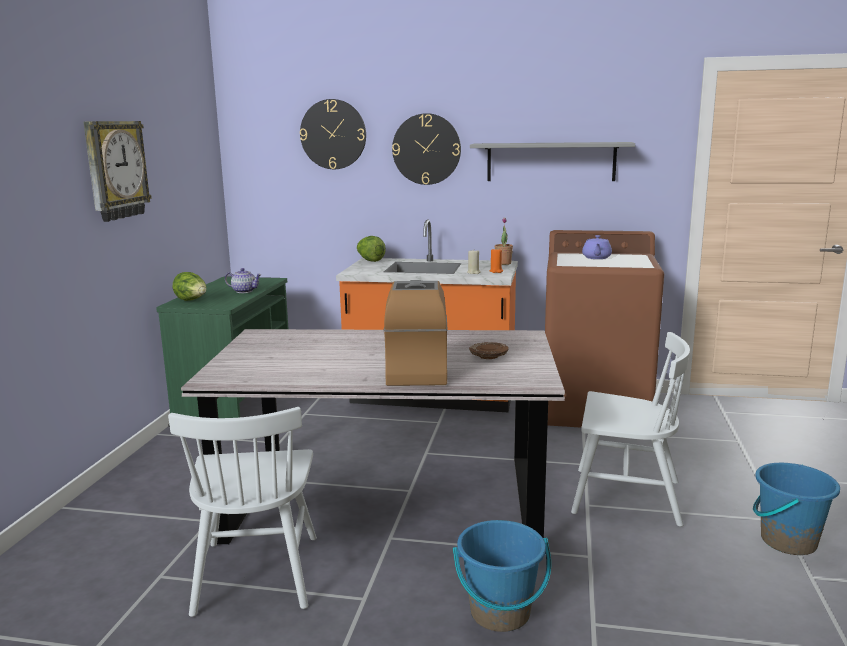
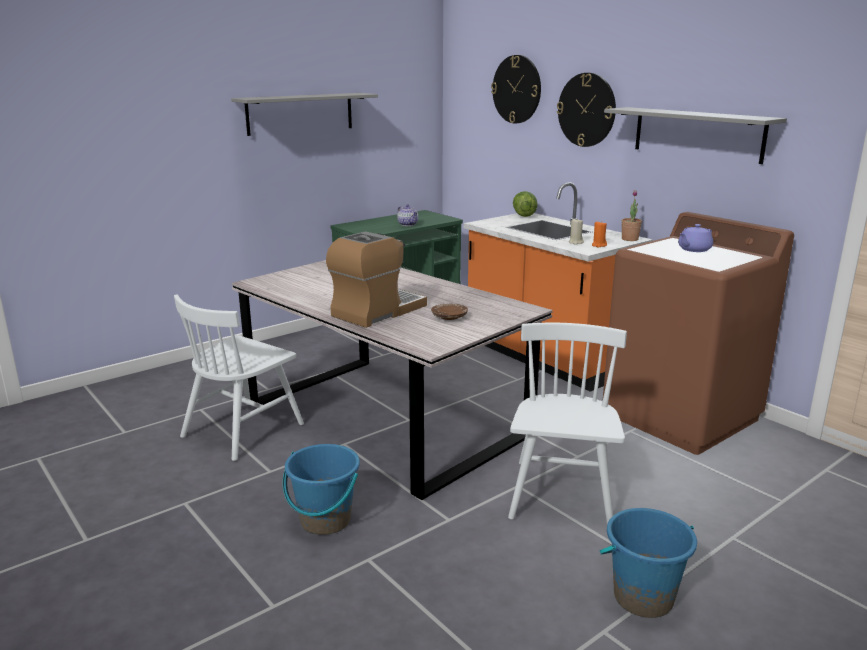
camera: 40 degrees right, 5 degrees up
(115, 170) = (300, 113): wall clock -> grey shelf
(192, 301) = (360, 225): lettuce -> none
(625, 497) = (562, 495): white chair -> white chair turned 135 degrees counterclockwise

